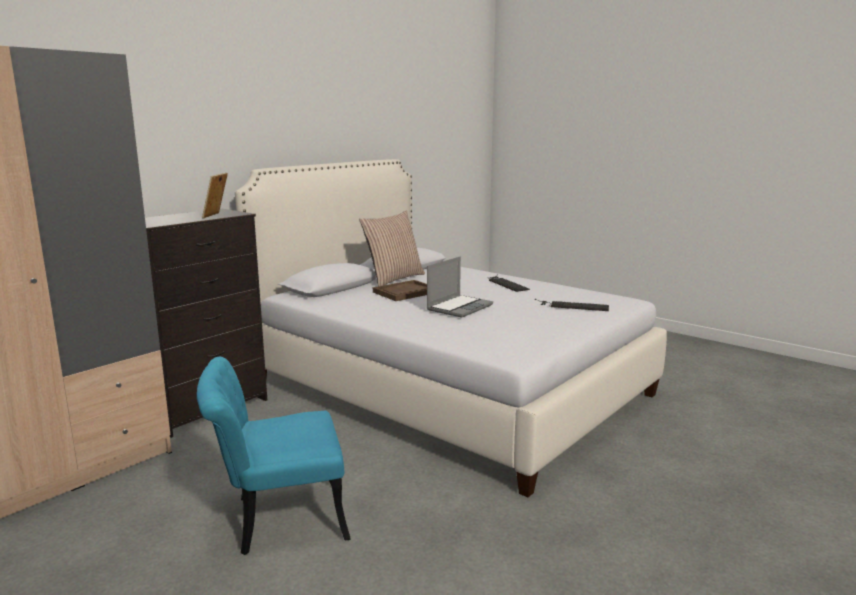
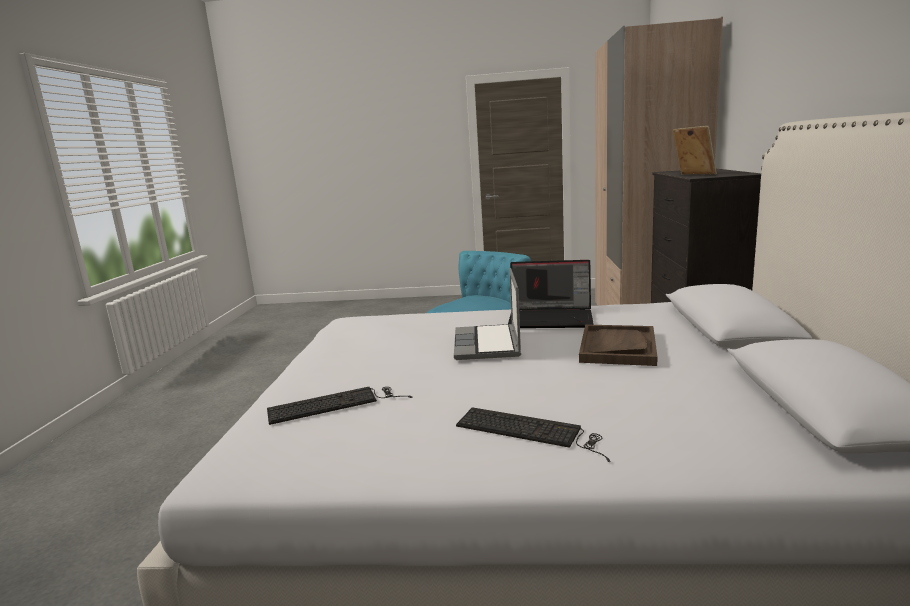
camera: 145 degrees right, 0 degrees up
(386, 312) = (551, 318): none -> laptop
(393, 279) = (730, 369): pillow -> none

